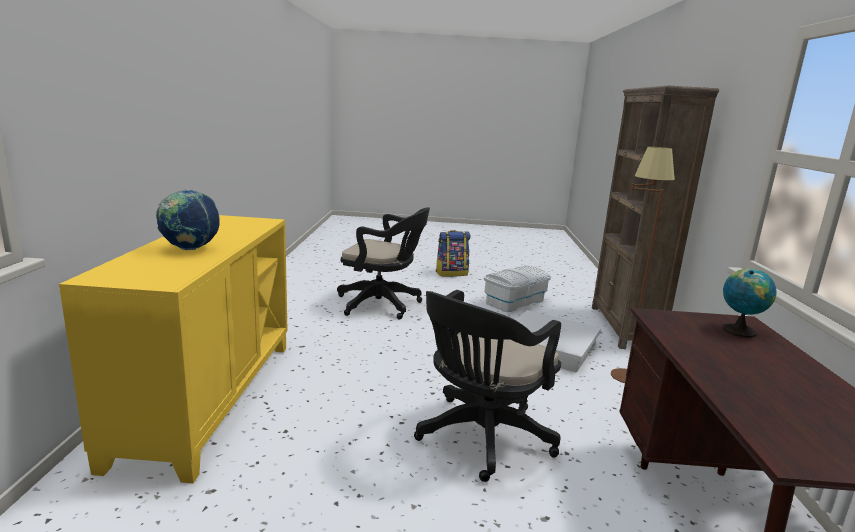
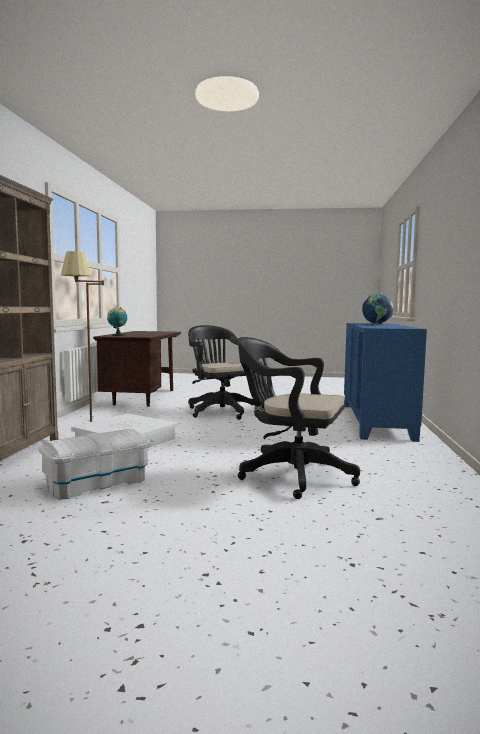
camera: 175 degrees left, 10 degrees down
(208, 398) = (376, 421): yellow cabinet -> blue cabinet
(451, 273) = (155, 547): backpack -> none
(480, 439) = (220, 411): black office chair -> black office chair turned 75 degrees counterclockwise

